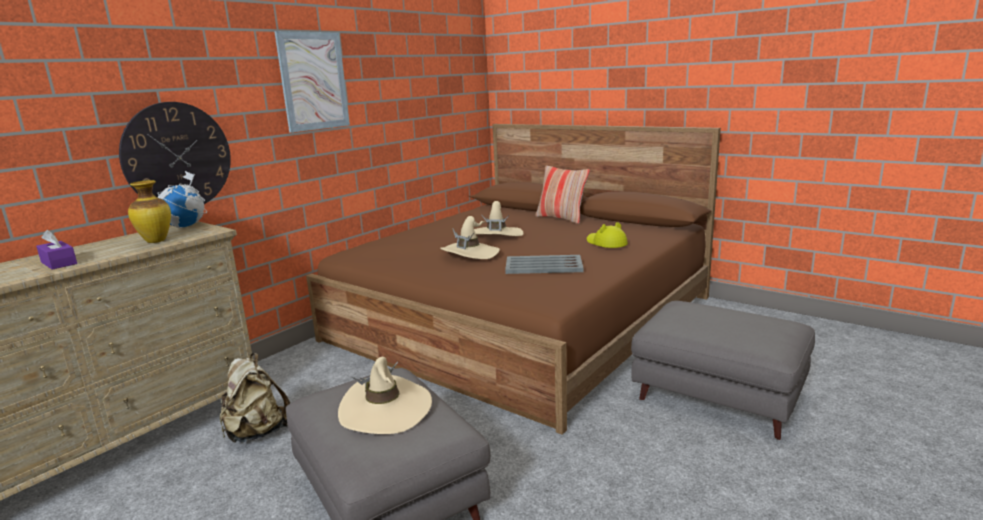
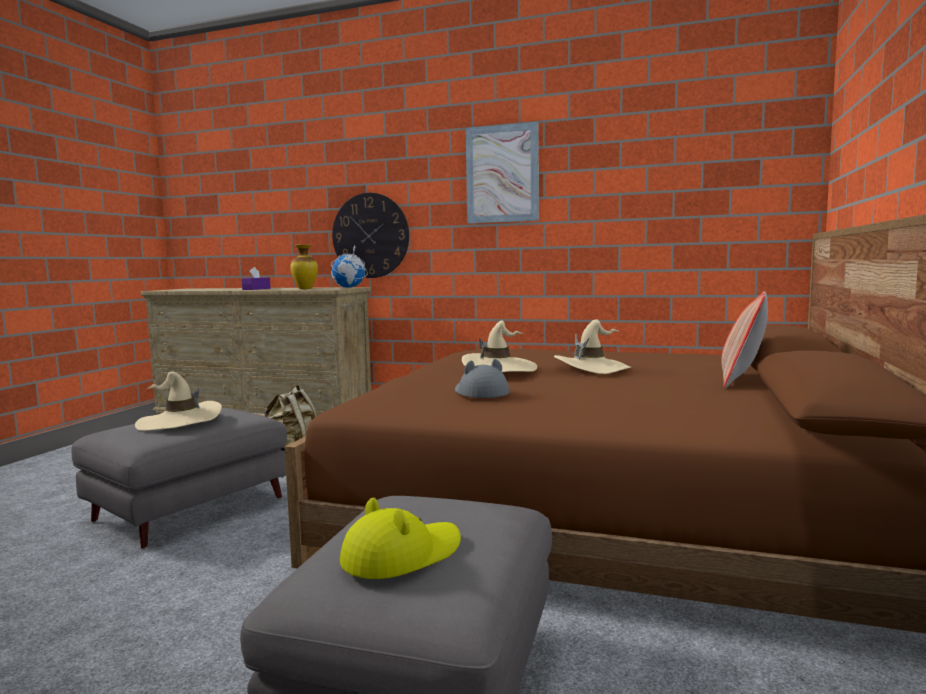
camera: 70 degrees right, 10 degrees down
(544, 266) = (480, 393): grey tray -> grey hat
(606, 243) = (626, 406): yellow hat -> yellow hat (401, 555)

